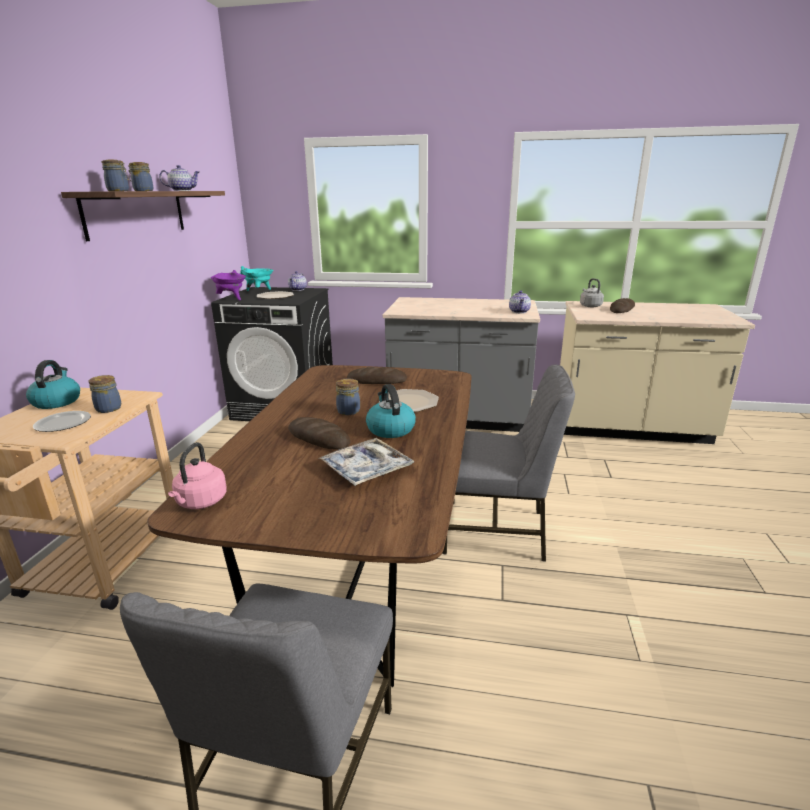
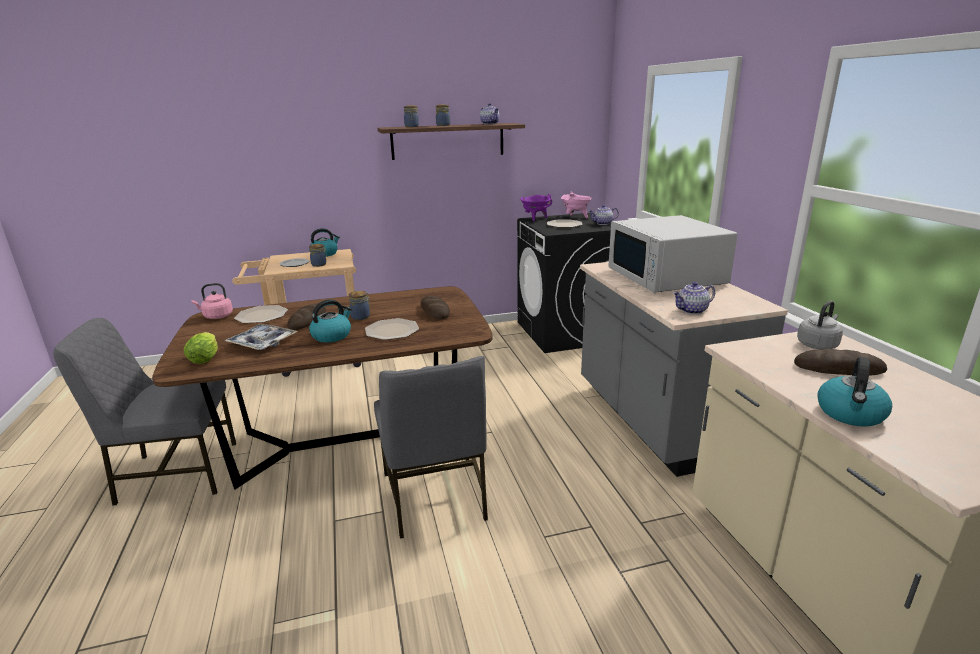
camera: 65 degrees right, 0 degrees up
(253, 467) = (261, 315): none -> plate
(259, 291) = (575, 217): turquoise cooking pot -> pink cooking pot
(382, 510) = (206, 358): none -> lettuce
(447, 304) = (666, 277): none -> white microwave
(673, 318) = (850, 414): none -> kettle

